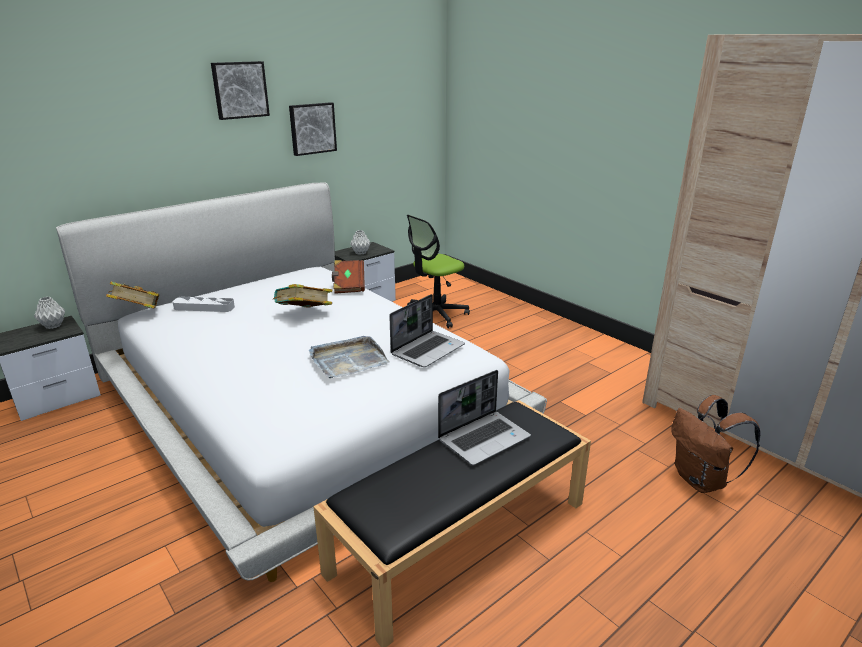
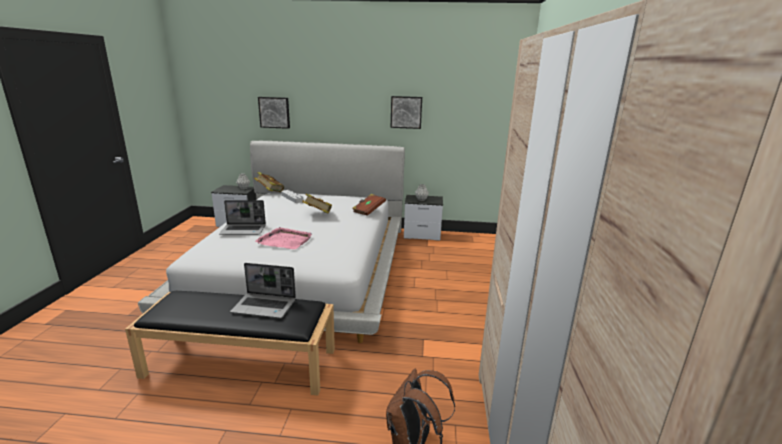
camera: 45 degrees right, 5 degrees down
(240, 90) = (361, 83): picture -> picture (274, 112)
(348, 360) = (285, 240): grey tray -> pink tray
(428, 350) = (326, 253): laptop -> laptop (244, 230)
(435, 314) = (448, 257): office chair -> none

